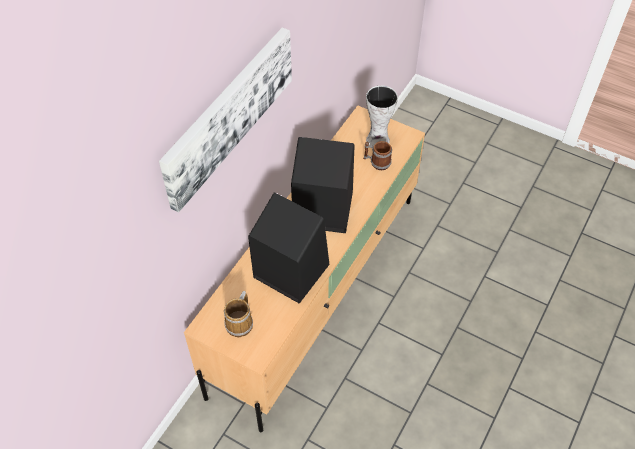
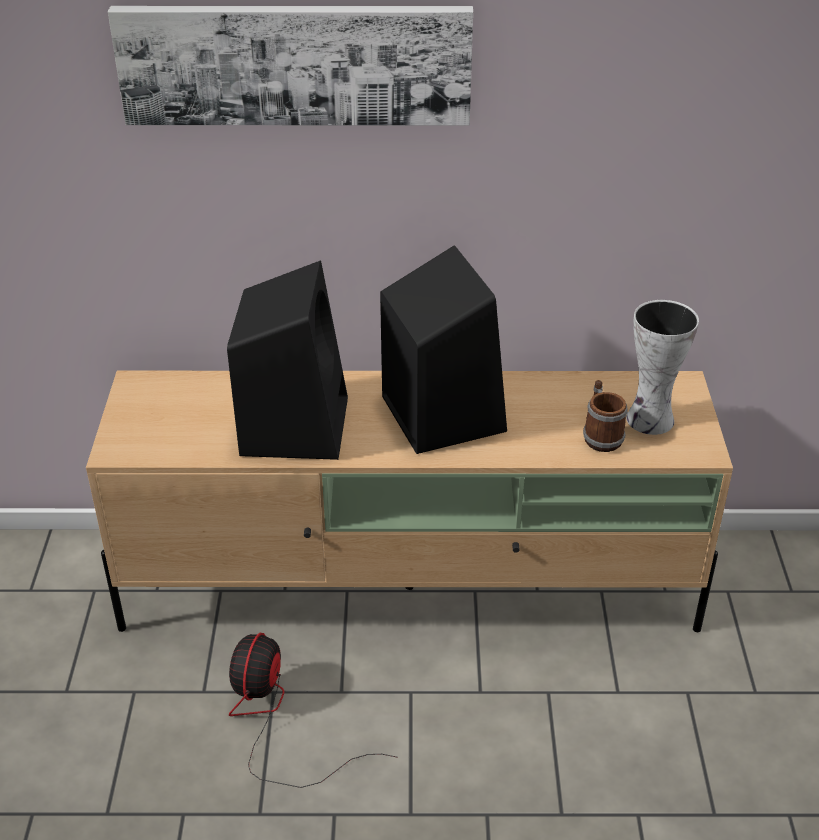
camera: 60 degrees right, 15 degrees down
(241, 323) = (164, 413): mug -> none
(362, 384) = (276, 720): none -> fan

